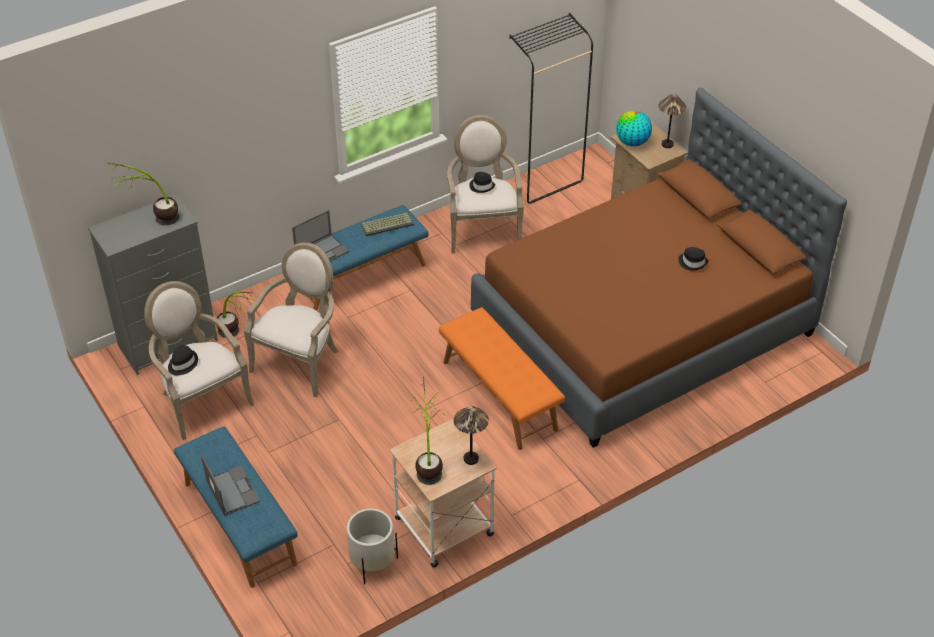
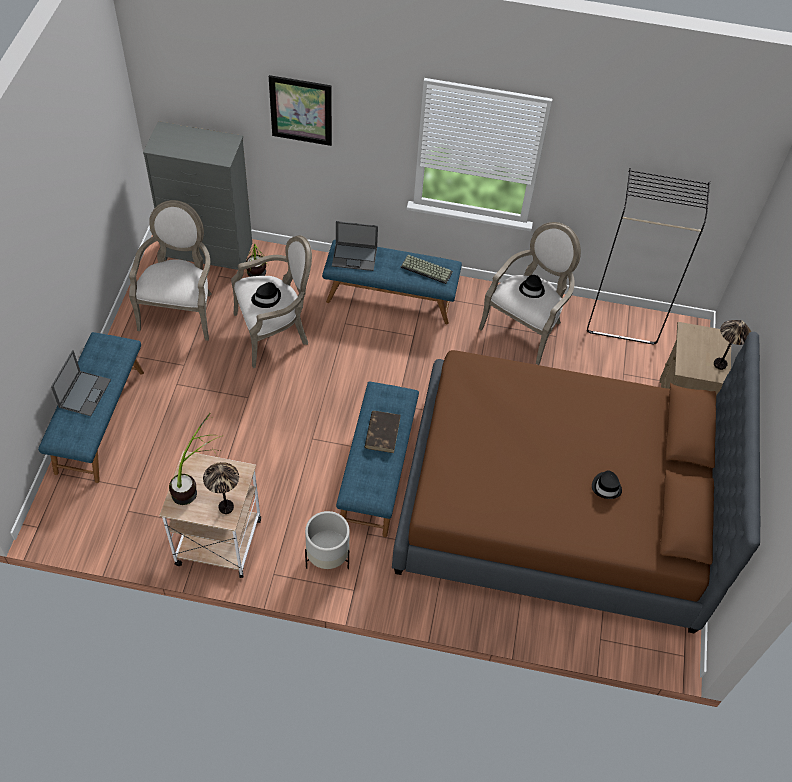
camera: 40 degrees right, 10 degrees up
(152, 220) = (203, 145): potted plant -> none
(182, 363) = (160, 272): black hat -> black hat (266, 298)
(225, 137) = (301, 110): none -> picture
(372, 563) = (143, 525): white planter -> white planter (327, 557)
(494, 349) = (382, 432): none -> brown book
(500, 395) = (378, 472): orange bench -> blue bench
(632, 142) = (690, 340): globe -> none

